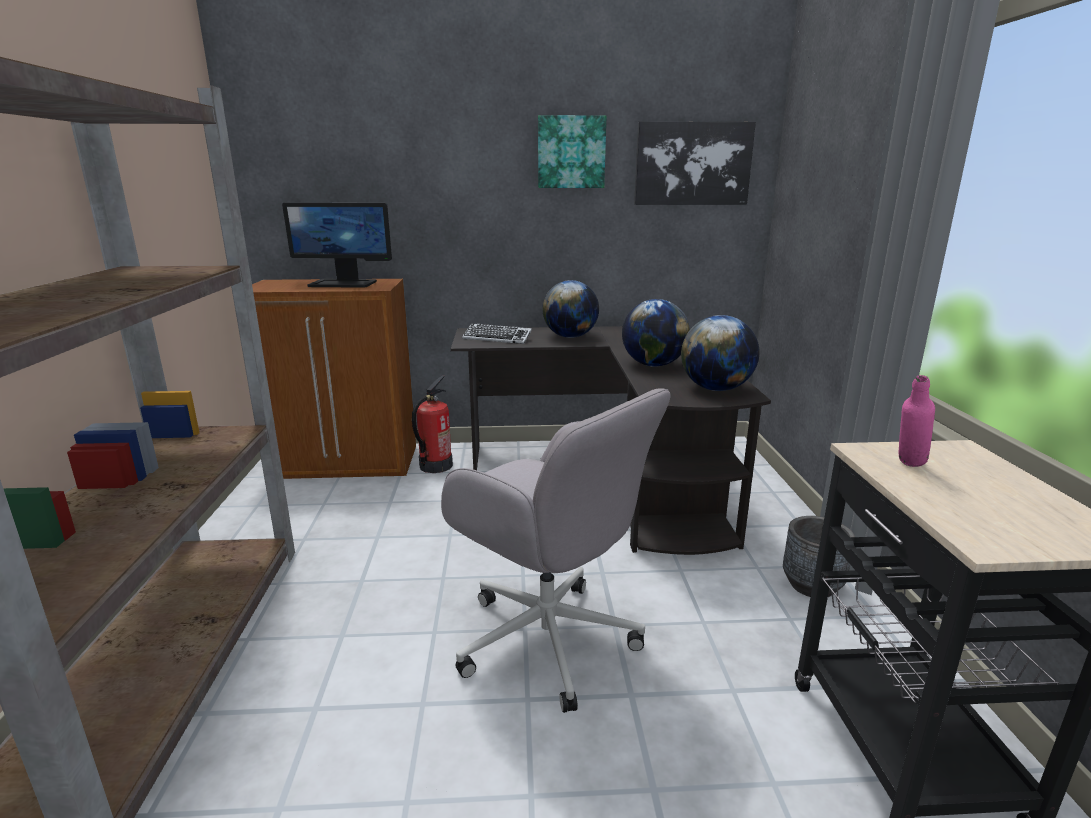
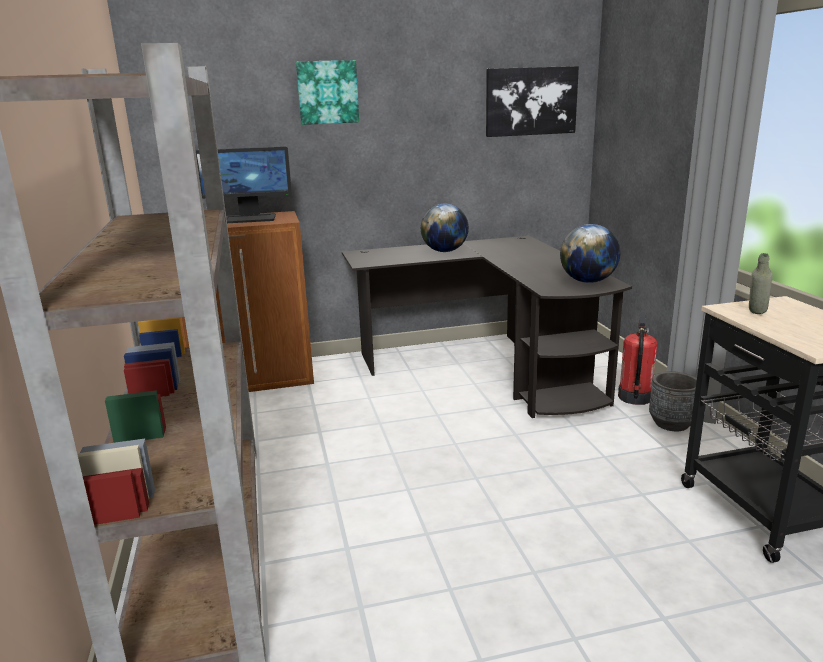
camera: 10 degrees left, 0 degrees up
(435, 466) = (335, 373): fire extinguisher -> fire extinguisher (634, 397)
(497, 338) = (384, 257): keyboard -> none
(548, 642) = (498, 483): grey office chair -> none
(571, 152) = (433, 95): picture -> picture (327, 92)
(653, 365) = (528, 268): globe -> none
(907, 467) = (756, 315): pink bottle -> grey bottle

